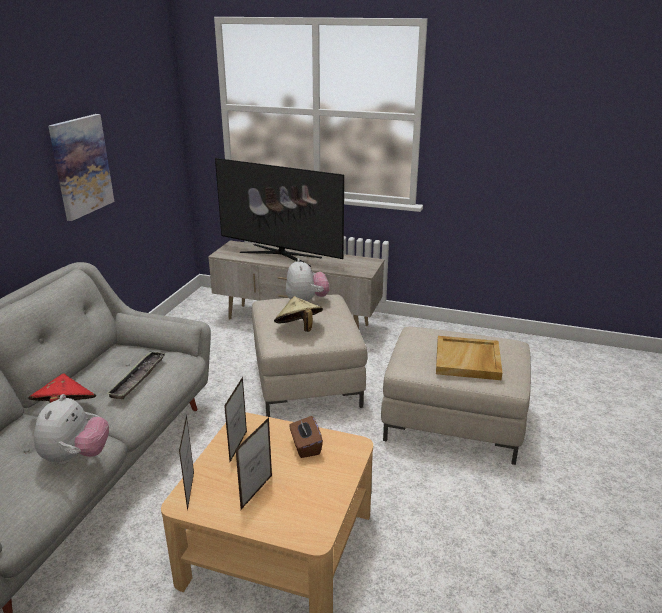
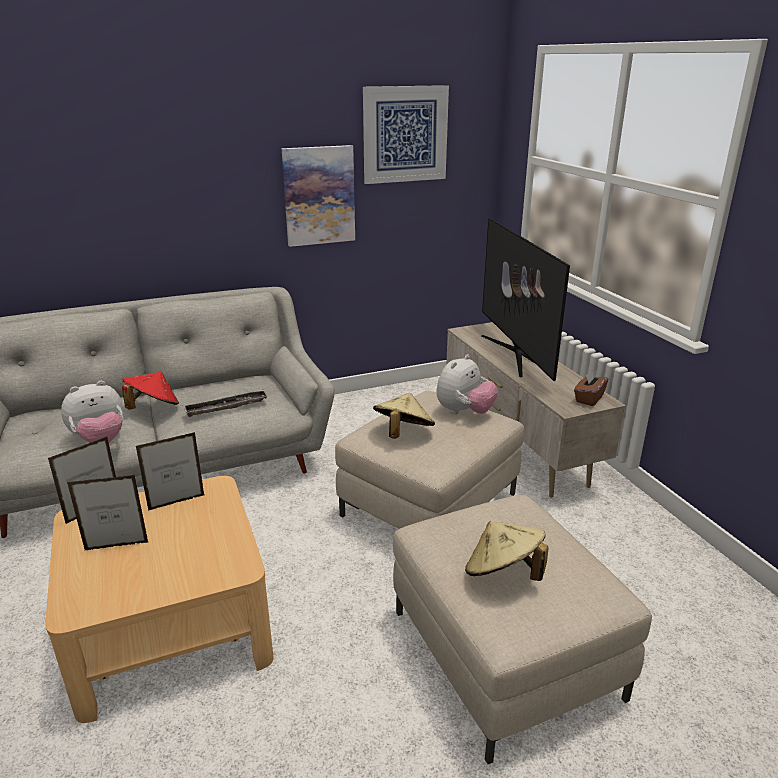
camera: 50 degrees right, 0 degrees up
(127, 98) = (405, 134): none -> picture
(305, 447) = (210, 539): brown tissue box -> brown tissue box (589, 398)
(468, 361) = (503, 573): beige tray -> beige hat

